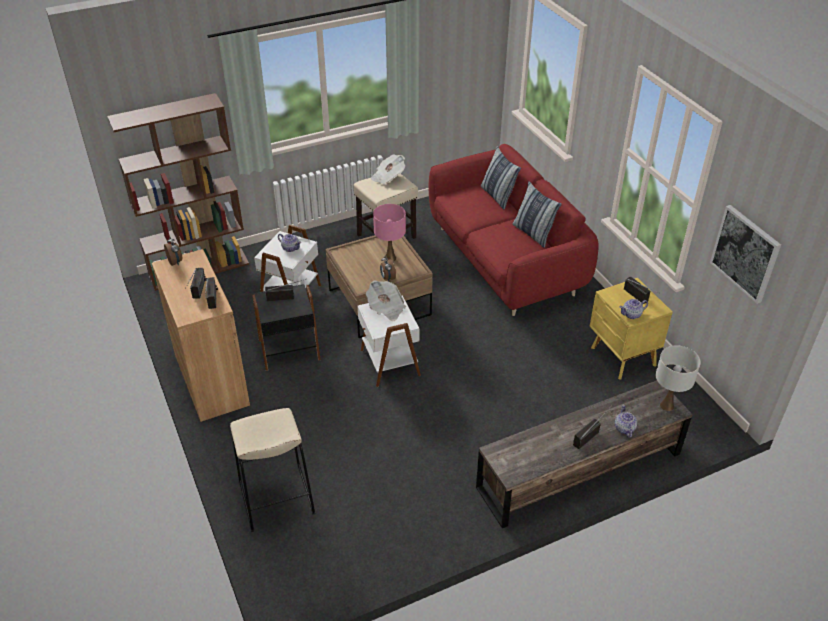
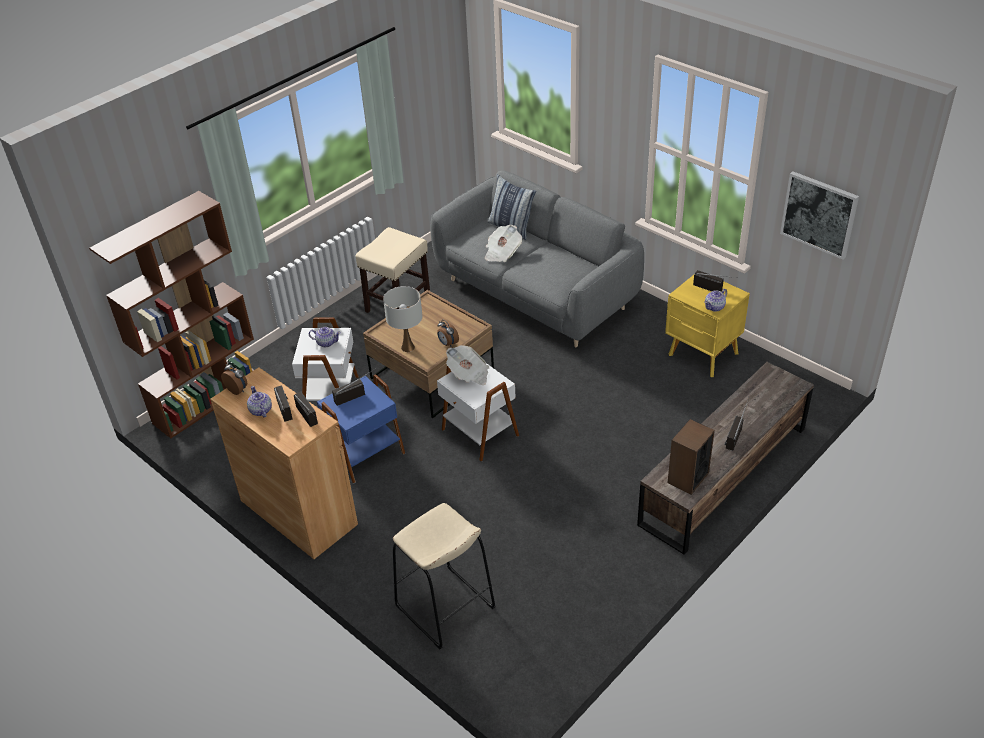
camera: 20 degrees left, 0 degrees up
(289, 349) = (364, 453): black side table -> blue side table
(388, 177) = (389, 238): newspaper -> newspaper (502, 253)
(390, 258) = (438, 322): pink table lamp -> none
(505, 261) = (536, 294): red sofa -> grey sofa
(522, 459) = (687, 478): none -> speaker
(533, 233) = (569, 256): pillow -> none
(624, 428) = (762, 417): teapot -> teapot (260, 410)
(667, 406) = (787, 384): white table lamp -> white table lamp (408, 347)

